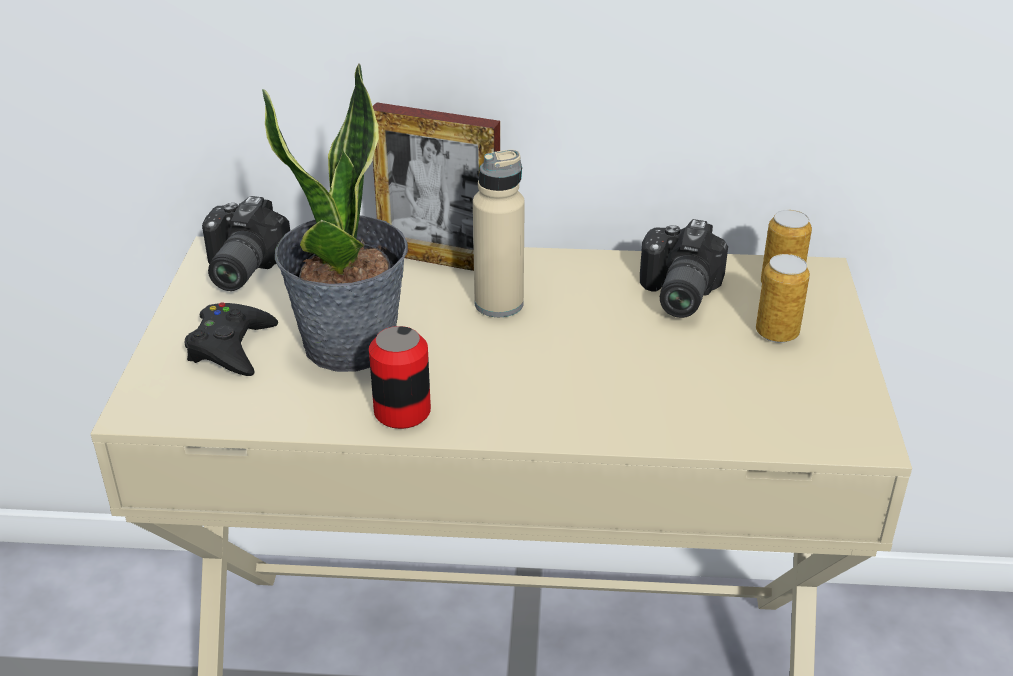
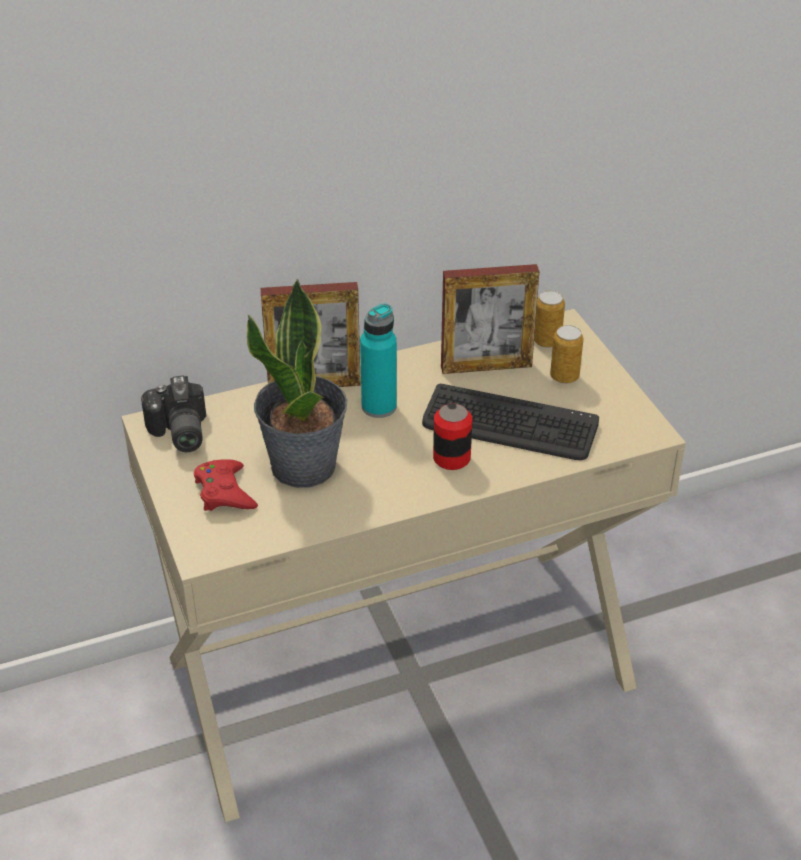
camera: 25 degrees left, 5 degrees up
(231, 347) = (224, 492): black game controller -> red game controller
(402, 412) = (374, 501): can -> can (451, 458)
(499, 304) = (379, 407): beige bottle -> turquoise bottle
(656, 371) = (509, 425): none -> keyboard
(675, 294) = (486, 366): camera -> picture frame

